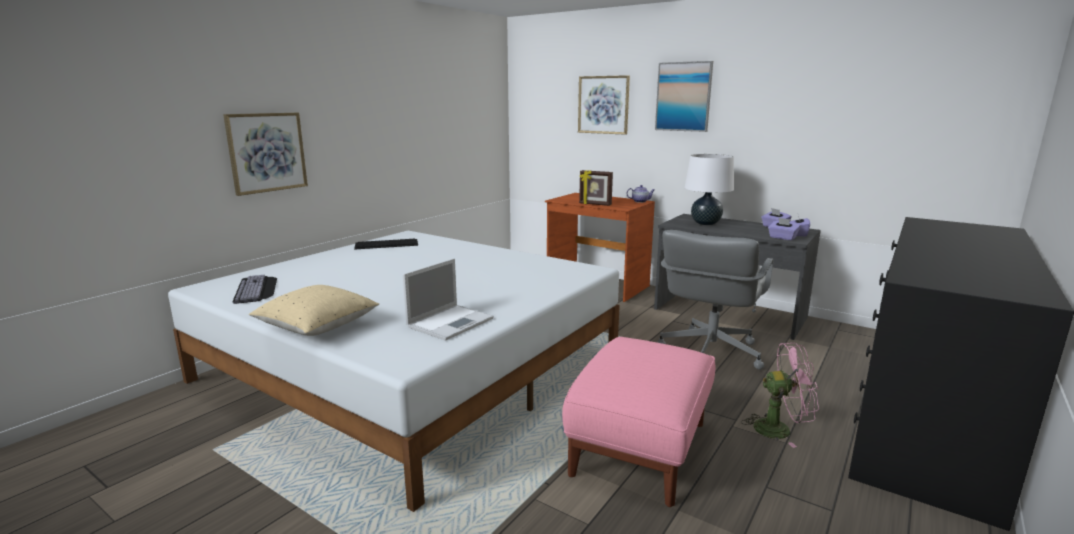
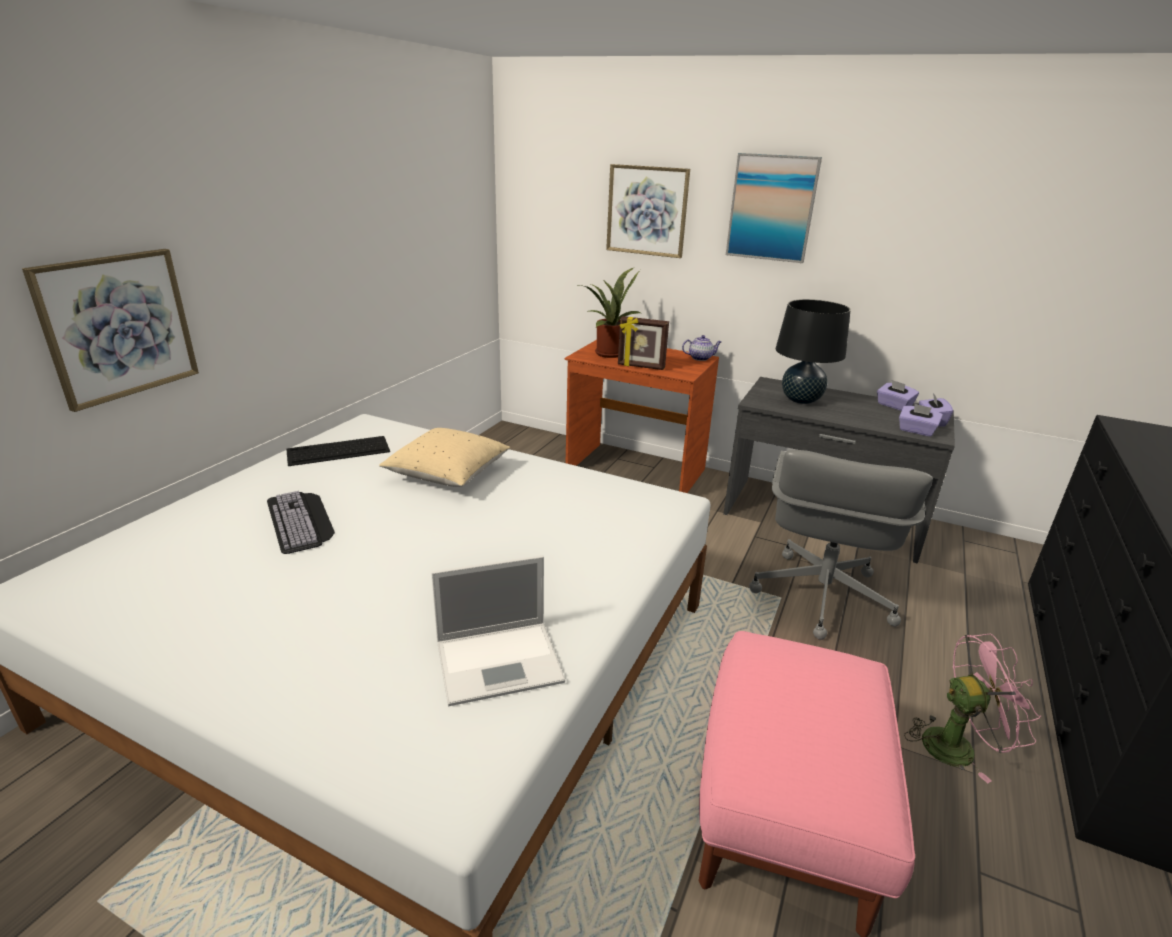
camera: 10 degrees left, 10 degrees up
(257, 289) = (136, 588): keyboard -> keyboard (302, 520)
(317, 327) = (270, 697): beige pillow -> beige pillow (448, 474)
(451, 322) = (501, 661): laptop -> laptop turned 45 degrees clockwise
(575, 199) = (607, 353): none -> potted plant
(705, 223) = (801, 400): white table lamp -> black table lamp

